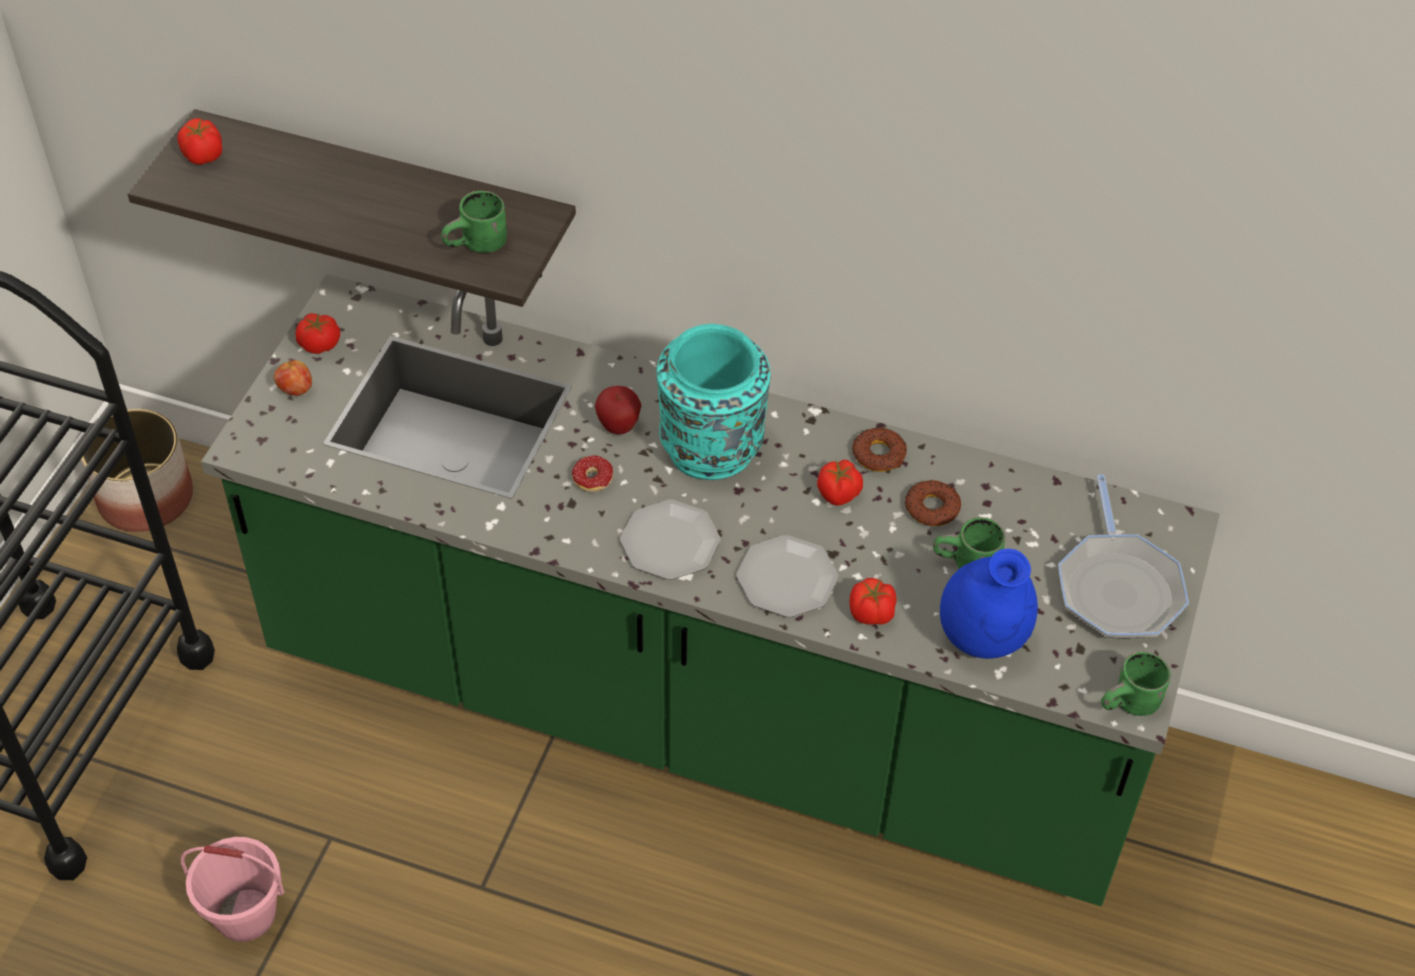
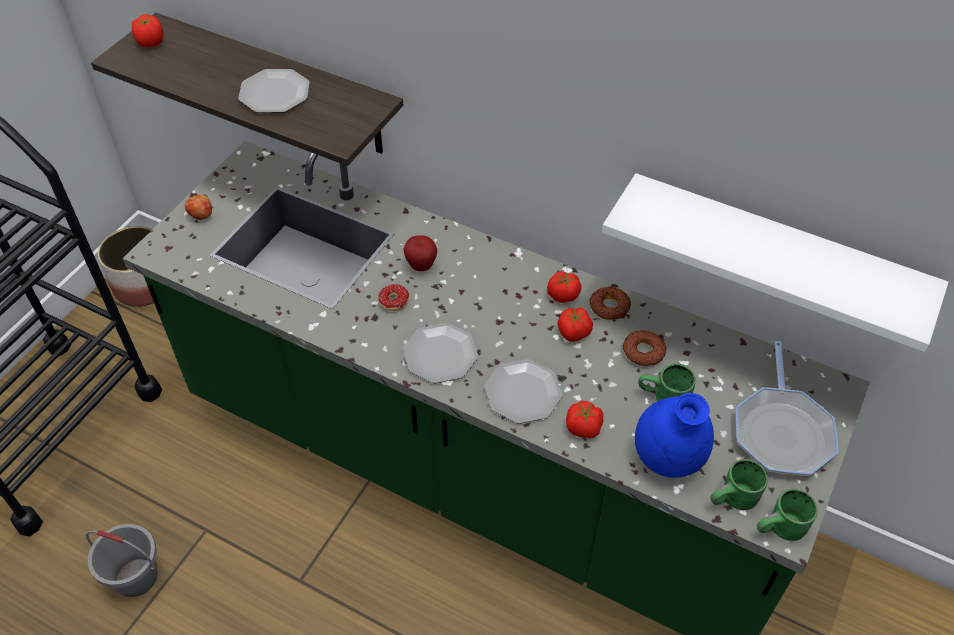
camera: 10 degrees right, 0 degrees up
(246, 914) = (136, 577): pink bucket -> grey bucket
(320, 345) = (226, 187): tomato -> tomato (563, 295)
(401, 215) = (275, 93): none -> plate
(478, 246) = (325, 120): green mug -> green mug (735, 501)
(711, 450) = (485, 290): turquoise vase -> none
(1083, 368) = (773, 256): none -> white shelf

